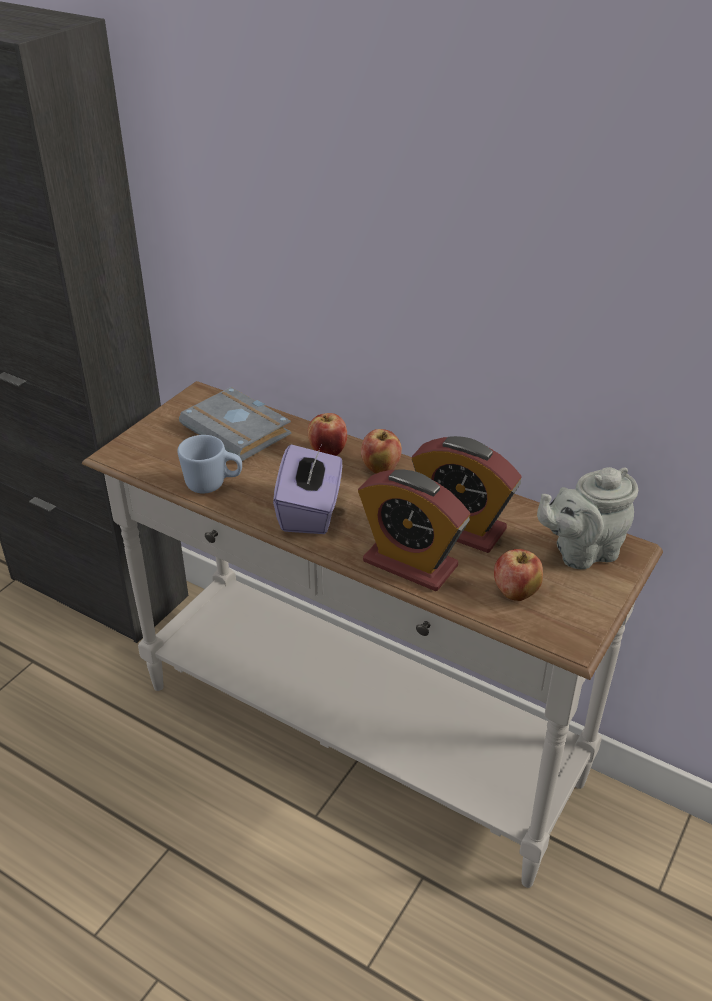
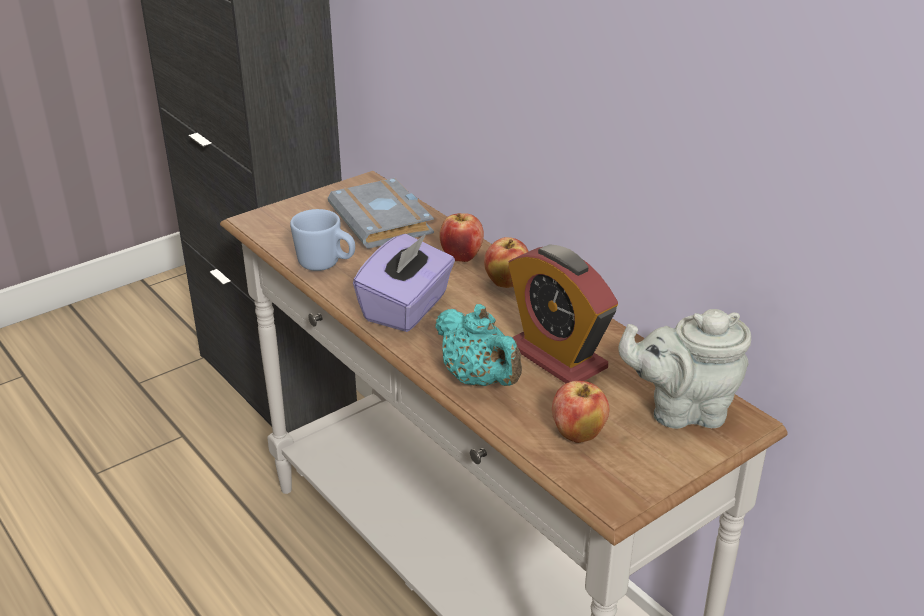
camera: 20 degrees right, 5 degrees down
(410, 564) = (479, 379): alarm clock -> turquoise teapot

